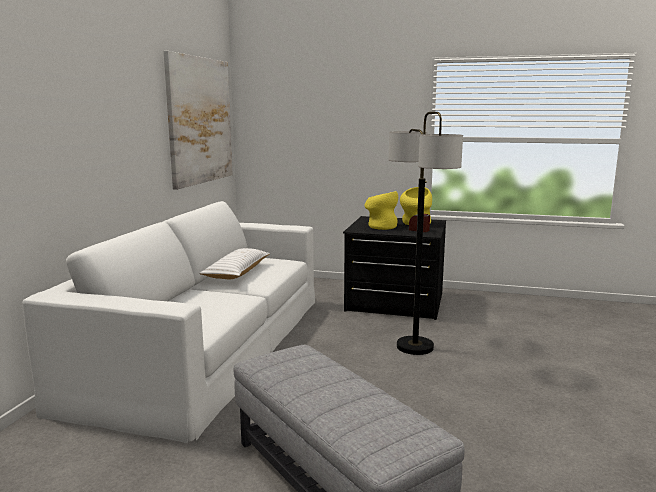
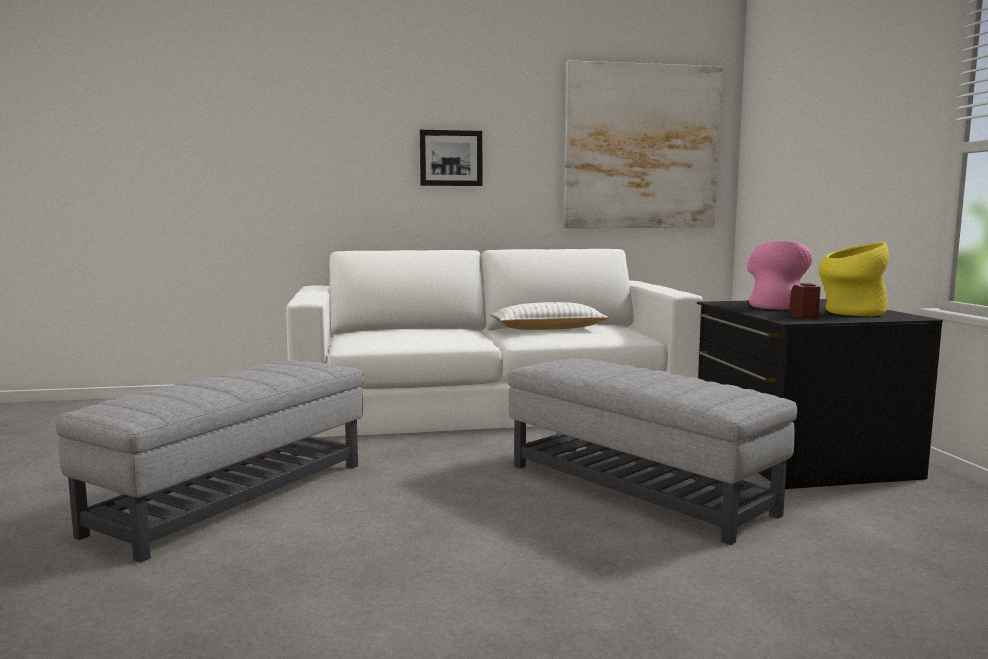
camera: 65 degrees right, 5 degrees down
(108, 138) = (451, 158): none -> picture
(380, 226) = (775, 306): yellow vase -> pink vase
(415, 347) = (637, 489): floor lamp -> grey ottoman

